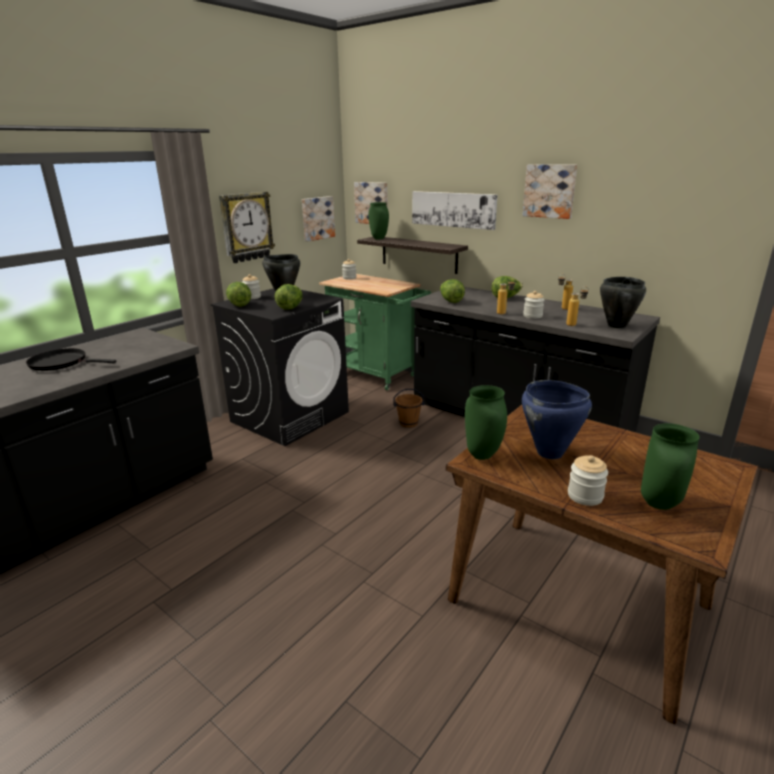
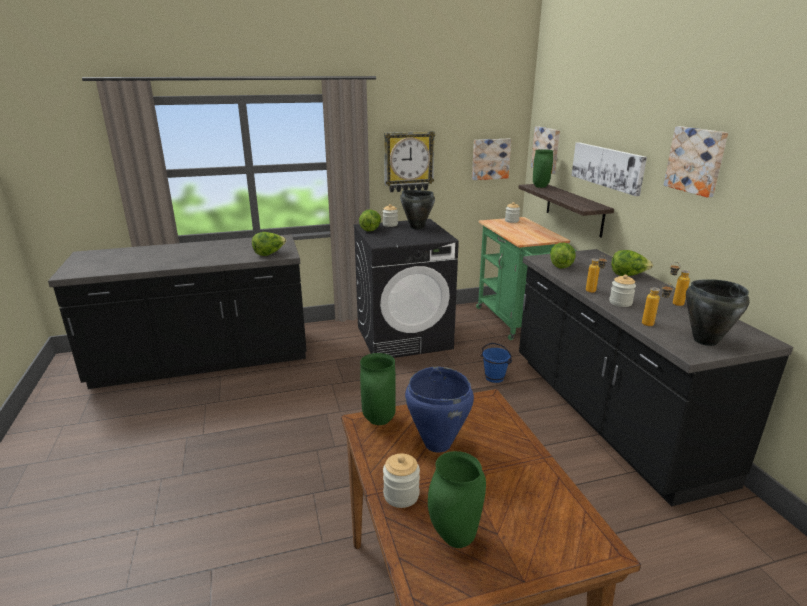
camera: 35 degrees right, 0 degrees up
(62, 363) = (211, 249): black frying pan -> none
(290, 307) = (402, 240): lettuce -> lettuce (269, 254)
(408, 423) = (494, 378): brown bucket -> blue bucket

